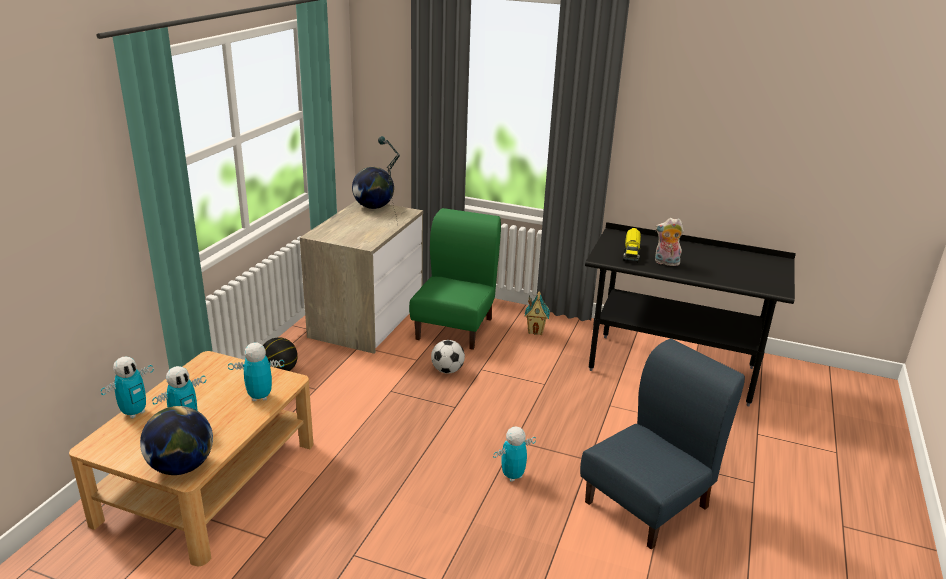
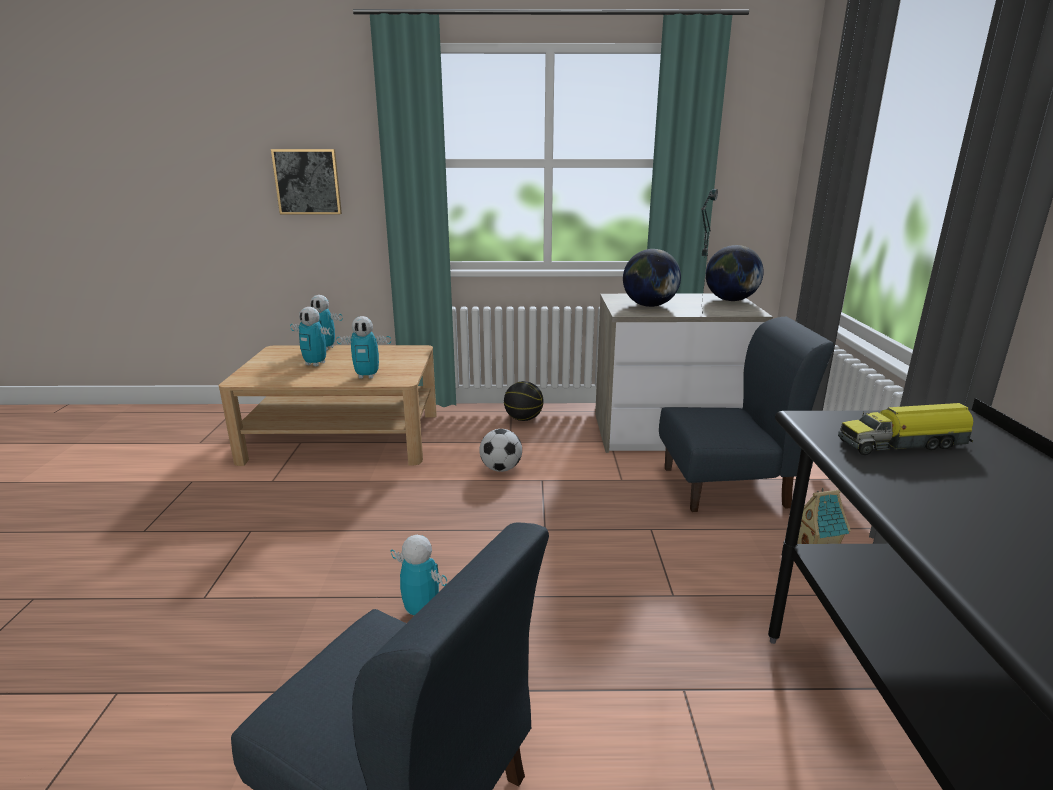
camera: 70 degrees right, 5 degrees down
(50, 238) = (307, 182): none -> picture
(181, 467) = (252, 376): globe -> globe (649, 305)
(259, 397) = (367, 376): toy robot -> toy robot turned 120 degrees clockwise
(447, 370) = (620, 505): football -> football (501, 469)
(455, 328) = (726, 487): green chair -> blue chair
(666, 263) = (924, 486): plush toy -> none

